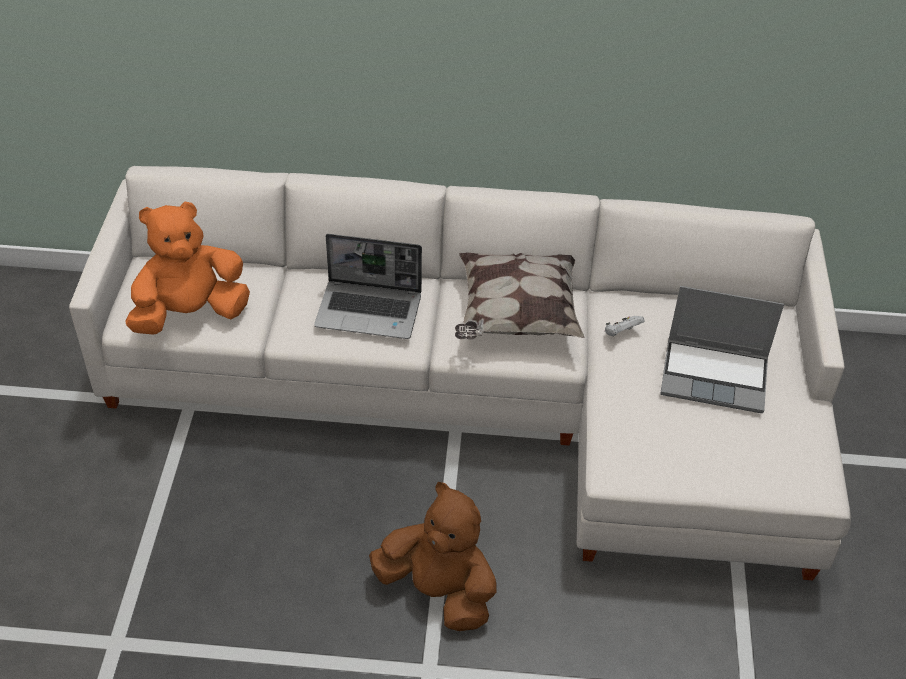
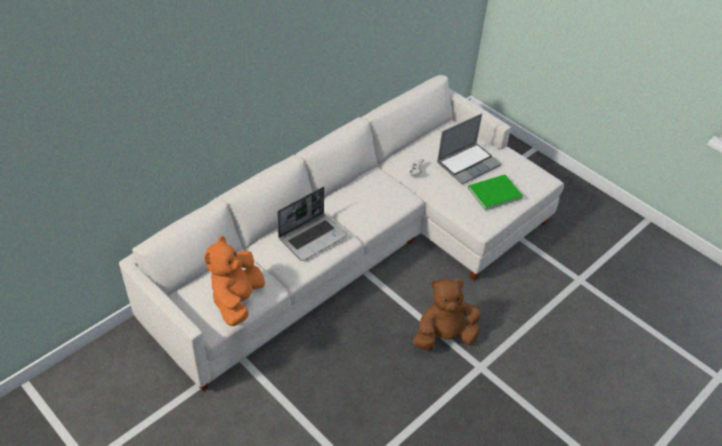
camera: 50 degrees left, 0 degrees up
(516, 315) = (370, 194): pillow -> none
(693, 440) = (493, 193): none -> green book

